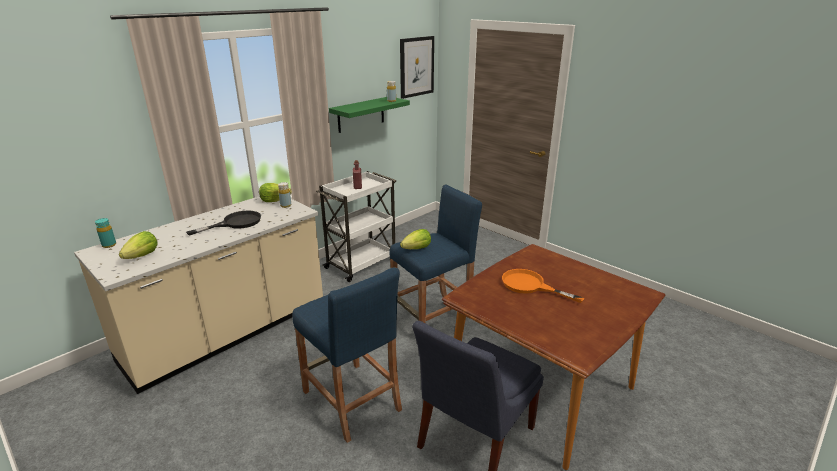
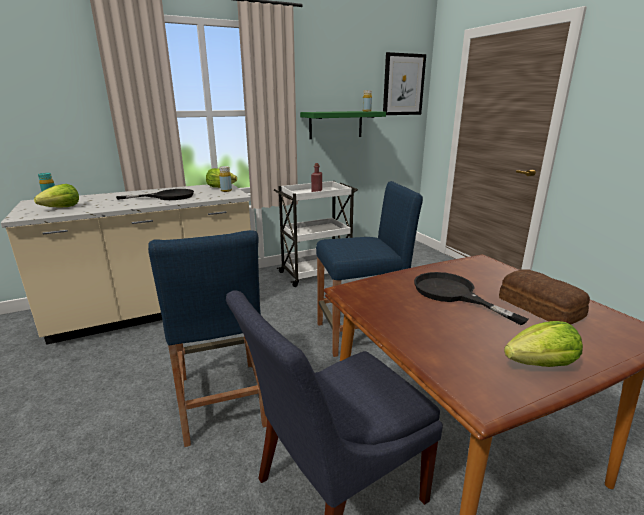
camera: 20 degrees right, 5 degrees down
(417, 249) = (341, 245): lettuce -> lettuce (541, 365)
(530, 286) = (452, 294): orange frying pan -> black frying pan
(586, 287) = (540, 308): none -> bread

